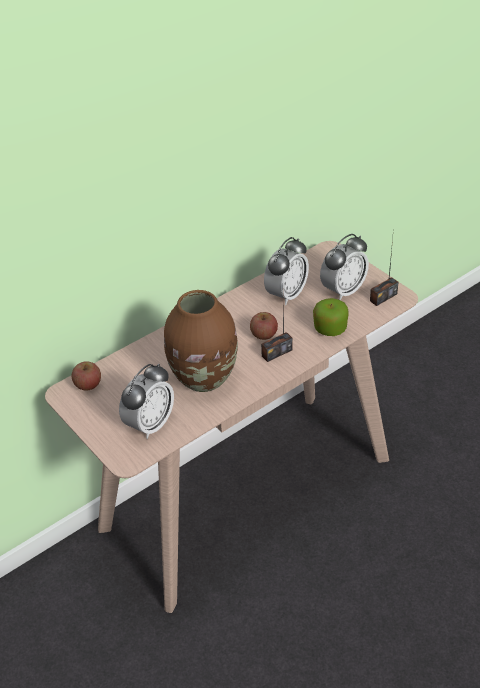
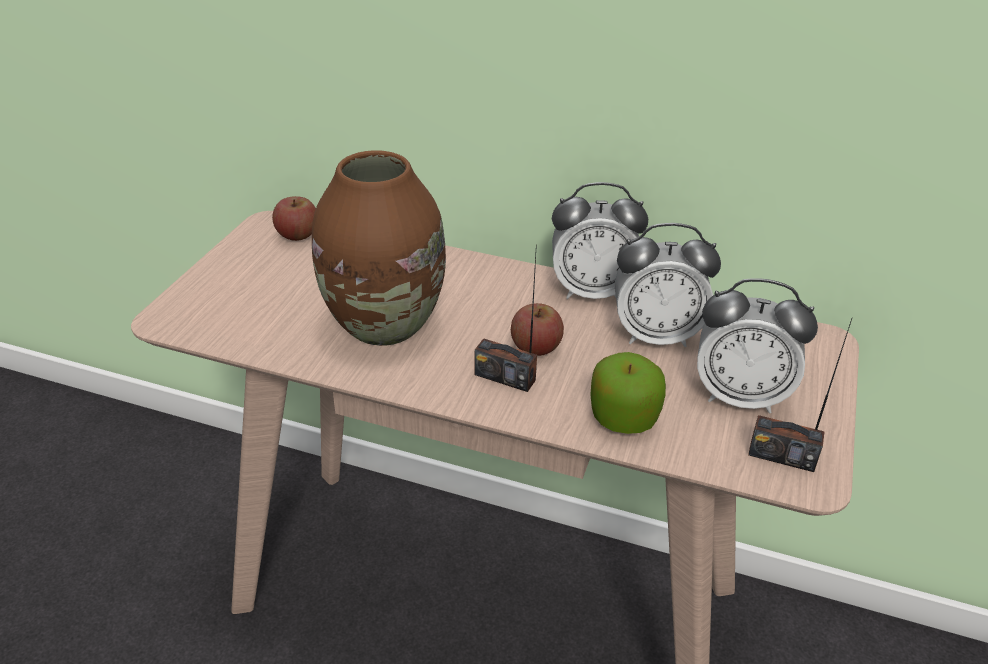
camera: 55 degrees right, 5 degrees down
(150, 425) = (250, 312): alarm clock -> alarm clock (592, 291)

